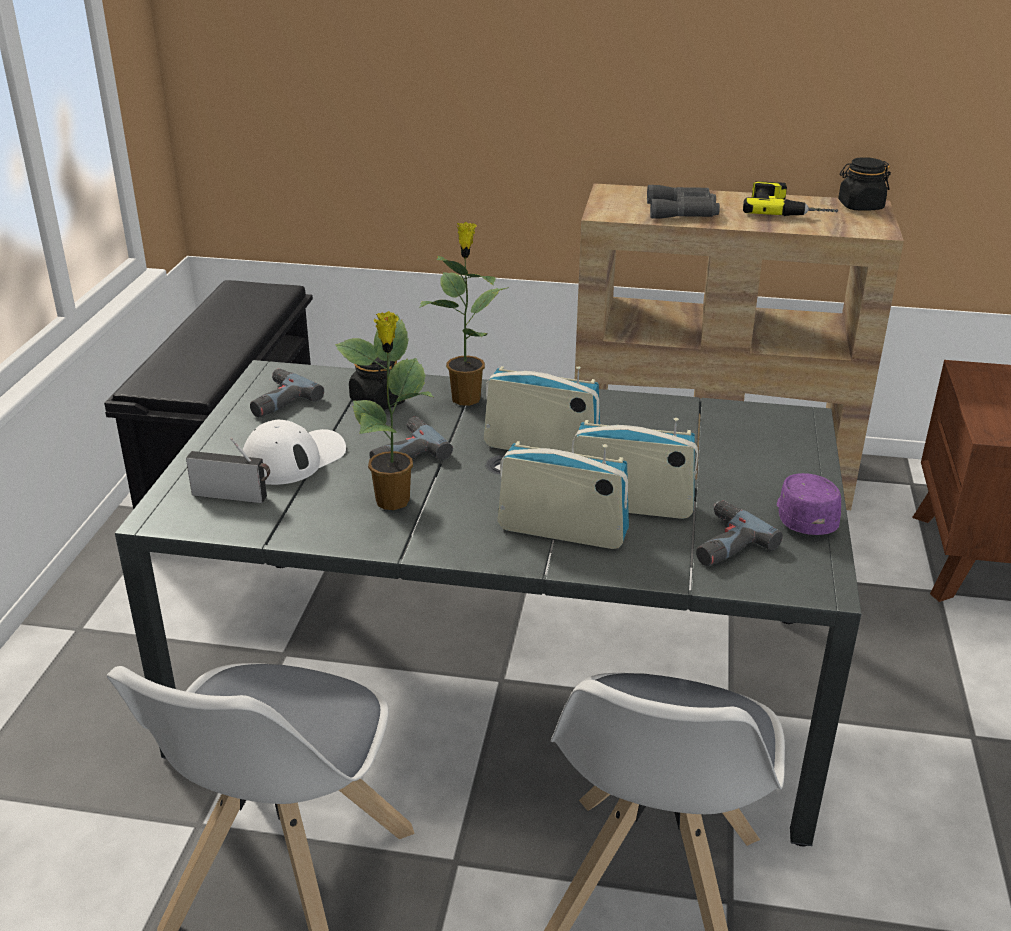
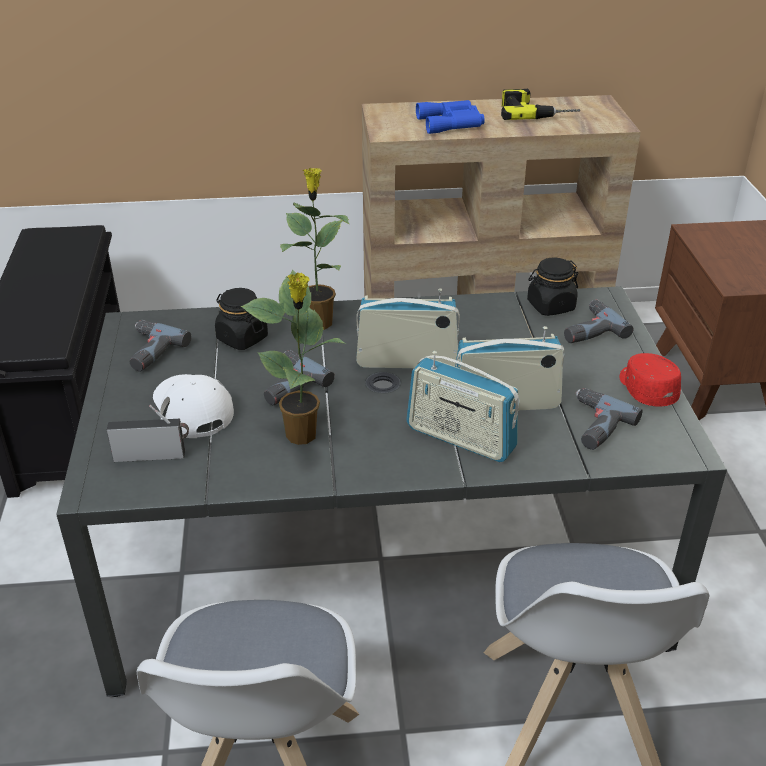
camera: 15 degrees left, 5 degrees up
(294, 458) = (192, 408): white cap -> white cap turned 60 degrees counterclockwise
(562, 531) = (460, 438): radio -> radio turned 150 degrees counterclockwise
(684, 211) = (452, 123): grey binoculars -> blue binoculars
(766, 446) = (588, 329): none -> power drill
(804, 516) = (646, 389): purple cap -> red cap
(860, 206) = (591, 103): black jar -> black jar (550, 306)

